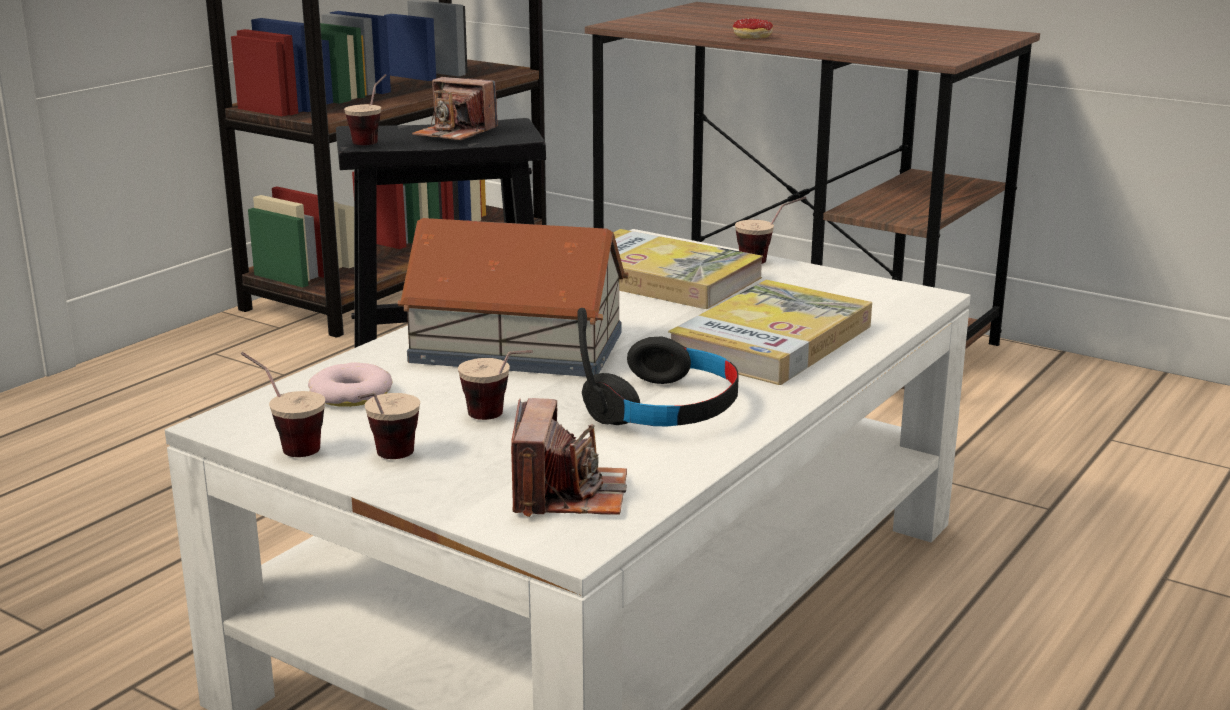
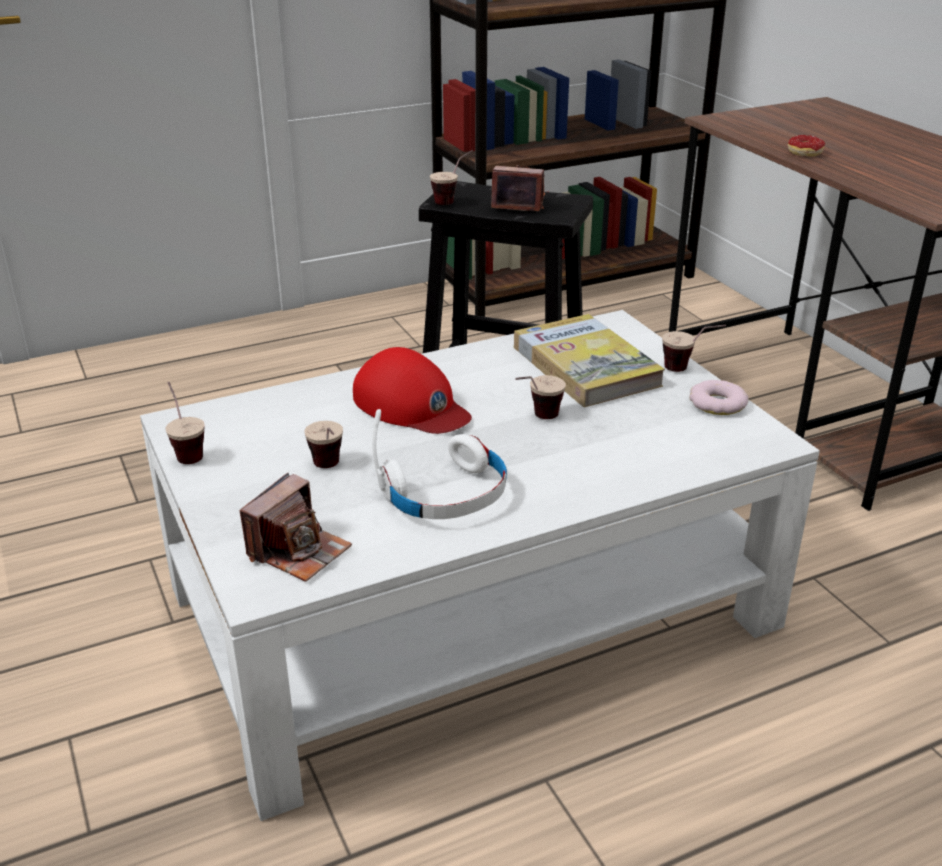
camera: 30 degrees right, 10 degrees up
(351, 394) = (267, 418): donut -> donut (717, 404)
(386, 462) = (225, 484): cup -> cup (536, 419)
(455, 133) = (519, 203): camera -> camera turned 135 degrees clockwise
(515, 346) = (411, 405): toy house -> red cap
(666, 408) = (446, 495): black headphones -> white headphones
(772, 341) = (596, 453): book -> none

